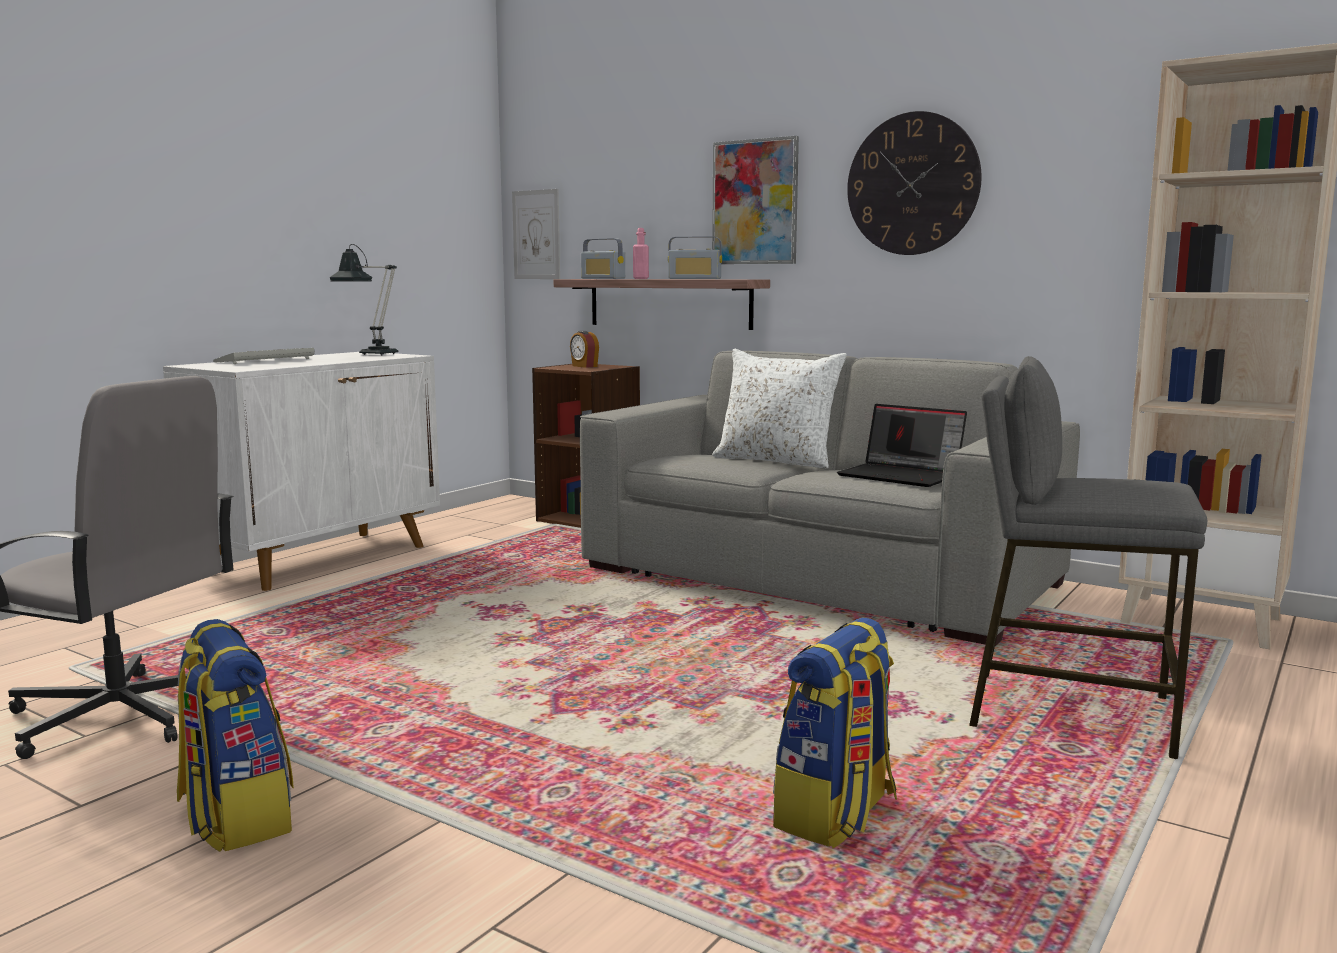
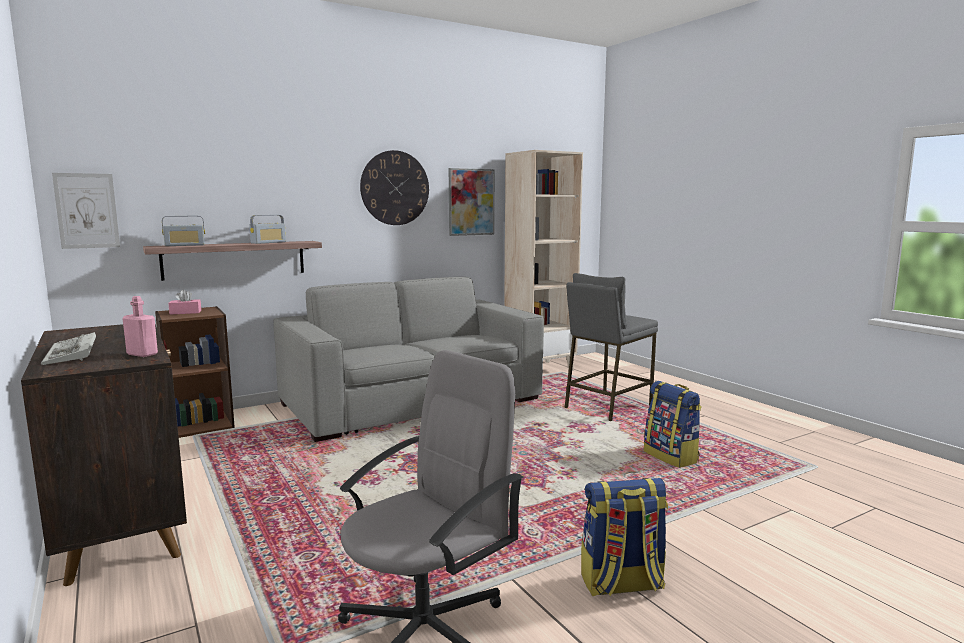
camera: 65 degrees left, 0 degrees up
(321, 559) = (122, 525): white cabinet -> brown cabinet
(373, 354) = (101, 330): table lamp -> none
(584, 366) = (185, 312): alarm clock -> pink tissue box
(641, 278) = (218, 244): pink bottle -> pink bottle (142, 354)
(755, 202) = (299, 193): picture -> picture (471, 202)
(776, 461) = (393, 345): white pillow -> none
(902, 476) = (468, 336): laptop -> none

